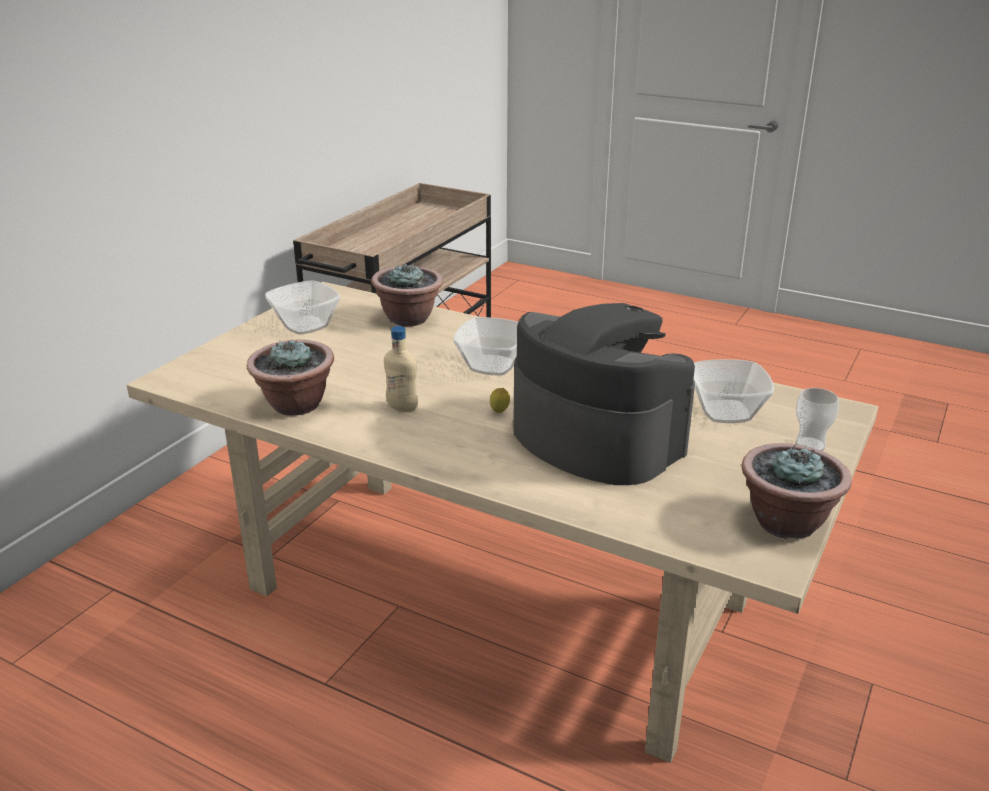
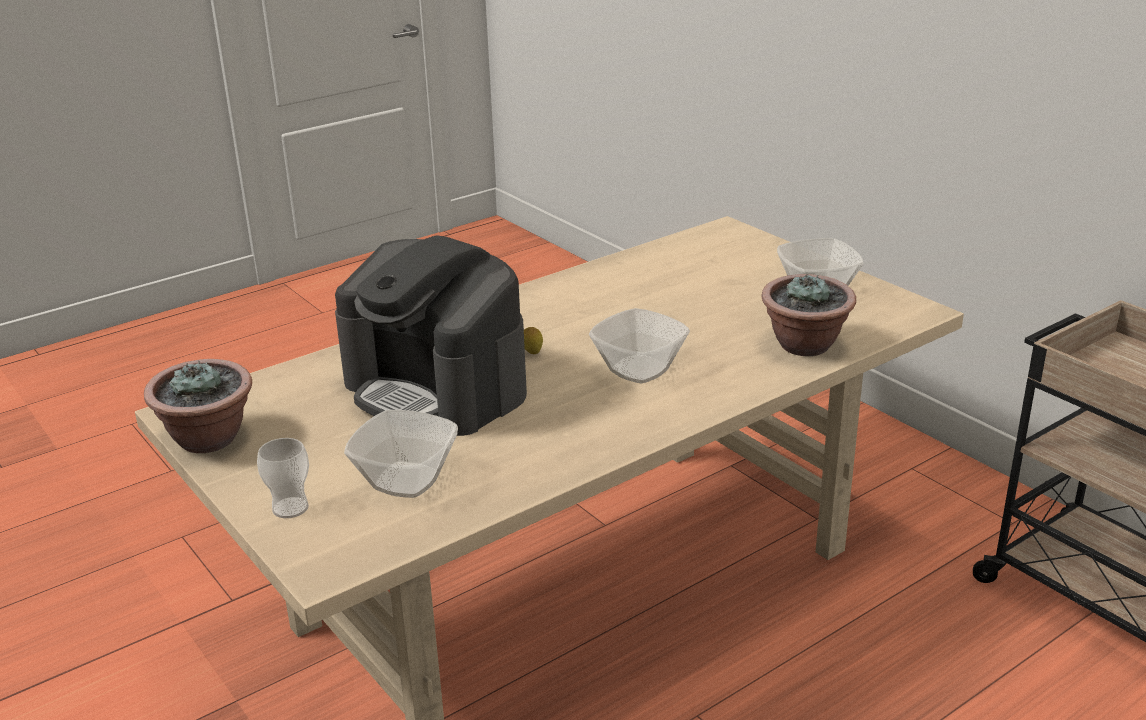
camera: 115 degrees right, 0 degrees up
(295, 405) = (629, 270): potted plant -> none
(402, 408) = (584, 312): beige bottle -> none
(595, 438) = (437, 389): coffee machine -> coffee machine turned 60 degrees clockwise

